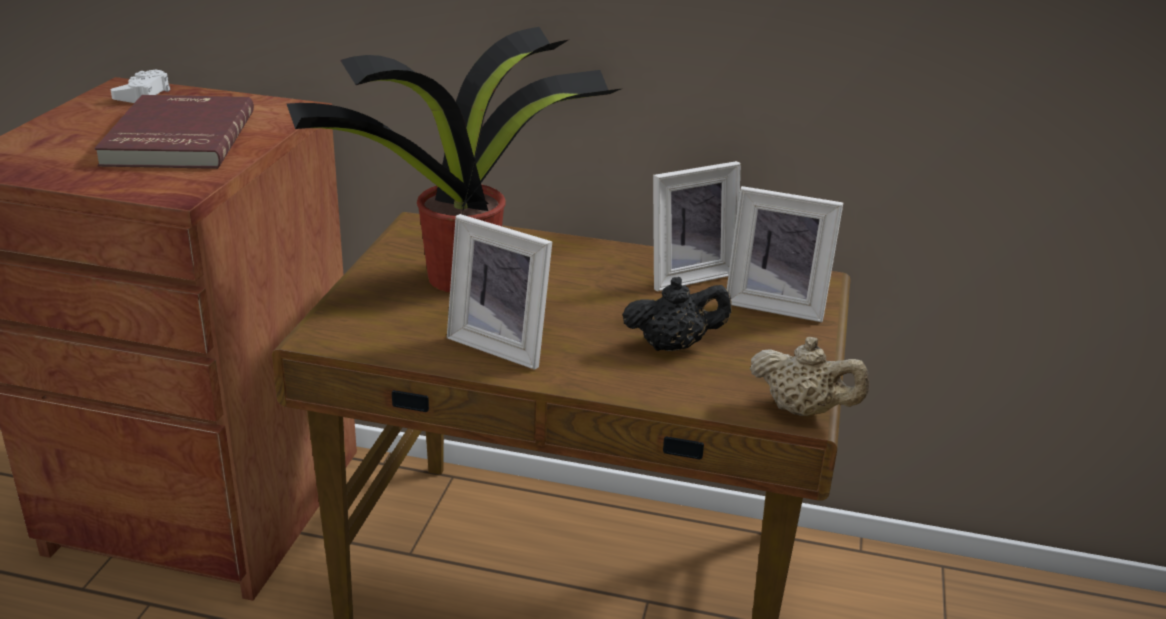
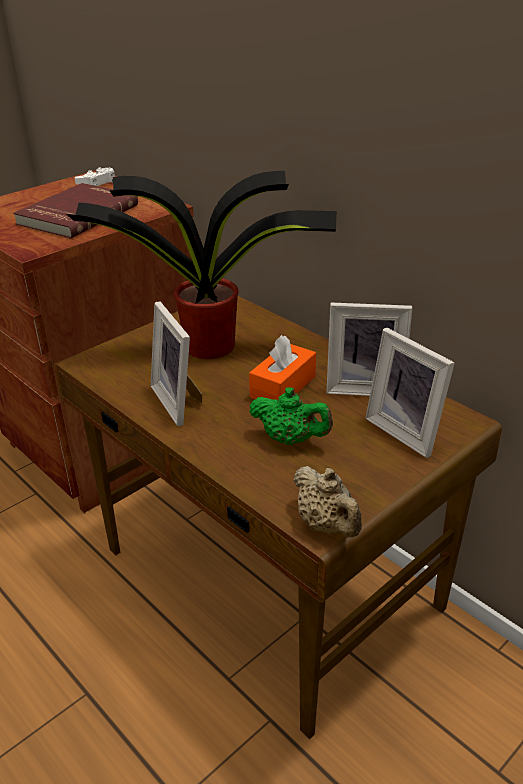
camera: 35 degrees right, 5 degrees up
(602, 297) = (283, 387): none -> orange tissue box
(673, 346) = (290, 439): black teapot -> green teapot

